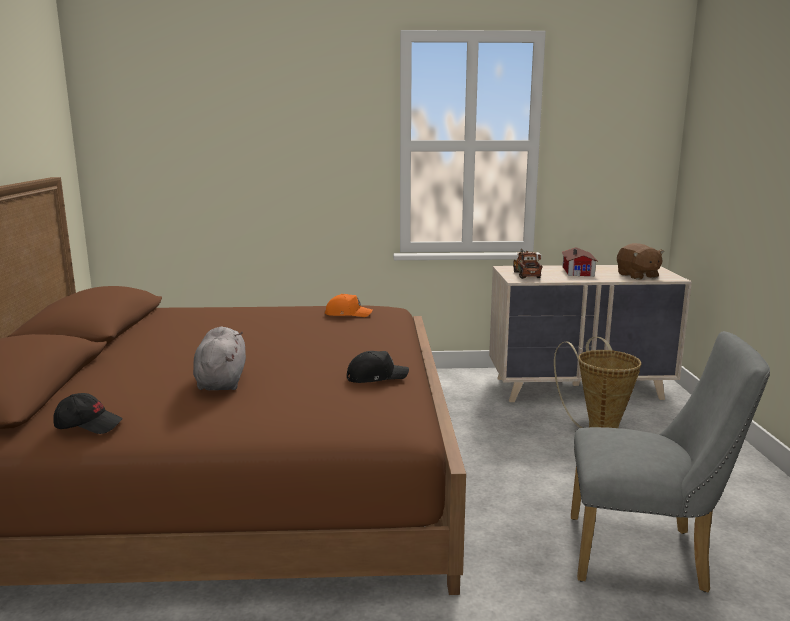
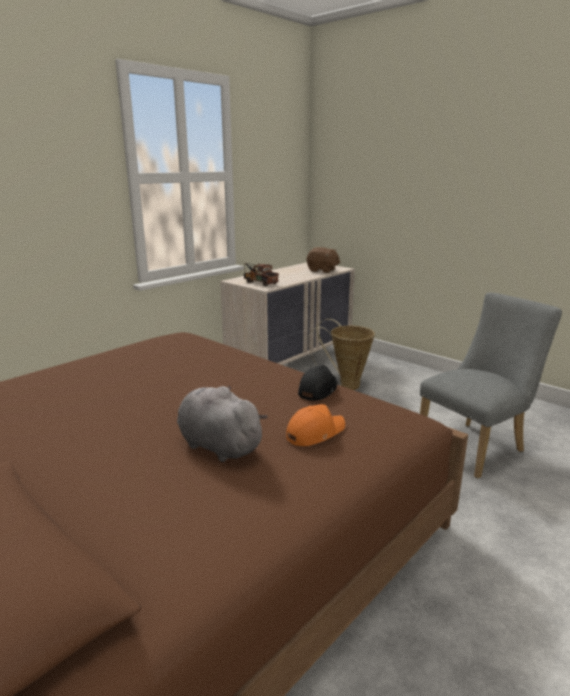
camera: 45 degrees left, 5 degrees up
(89, 425) = (201, 556): black cap -> none
(348, 314) = (168, 348): orange cap -> orange cap (314, 433)
(579, 271) = (283, 274): toy house -> none

